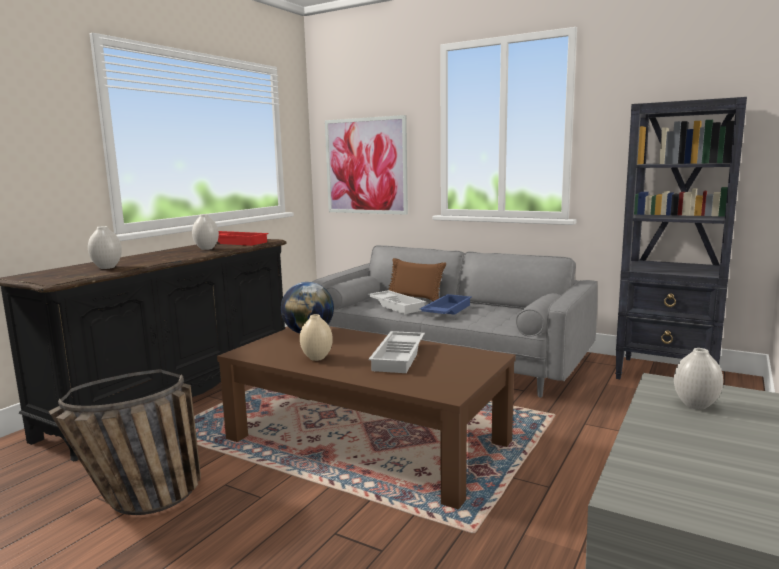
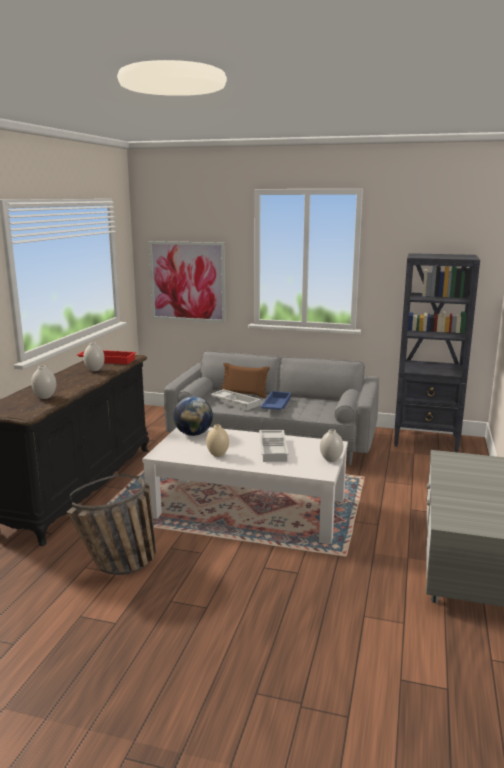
camera: 15 degrees left, 5 degrees up
(367, 440) = (249, 507): brown coffee table -> white coffee table
(696, 406) = (465, 469): white vase -> white vase (331, 460)

